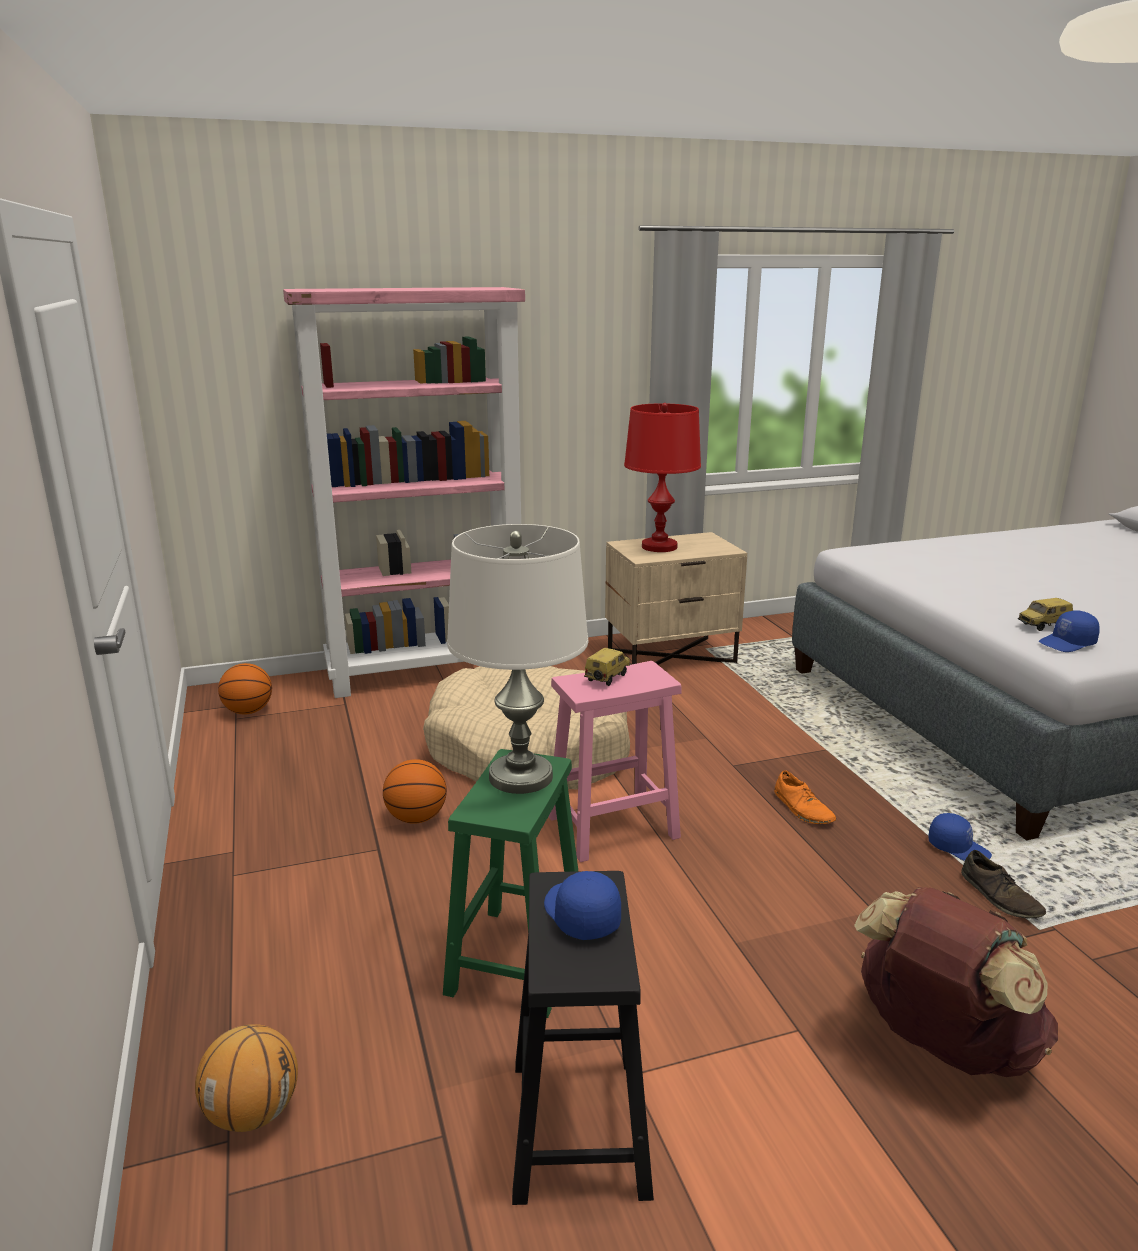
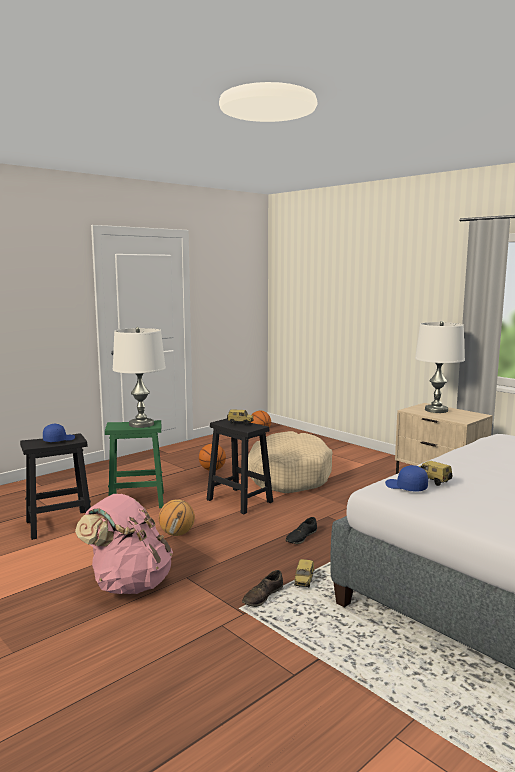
camera: 65 degrees right, 10 degrees down
(253, 1112) = (52, 485): basketball -> basketball (177, 534)
(428, 672) = (334, 446): pink bookcase -> none
(611, 827) = (238, 500): pink stool -> black stool
(659, 547) = (436, 410): red table lamp -> white table lamp
(803, 809) = (301, 537): orange shoe -> black shoe
(941, 1044) = (129, 584): brown backpack -> pink backpack
(958, 848) = (304, 582): blue cap -> toy car

